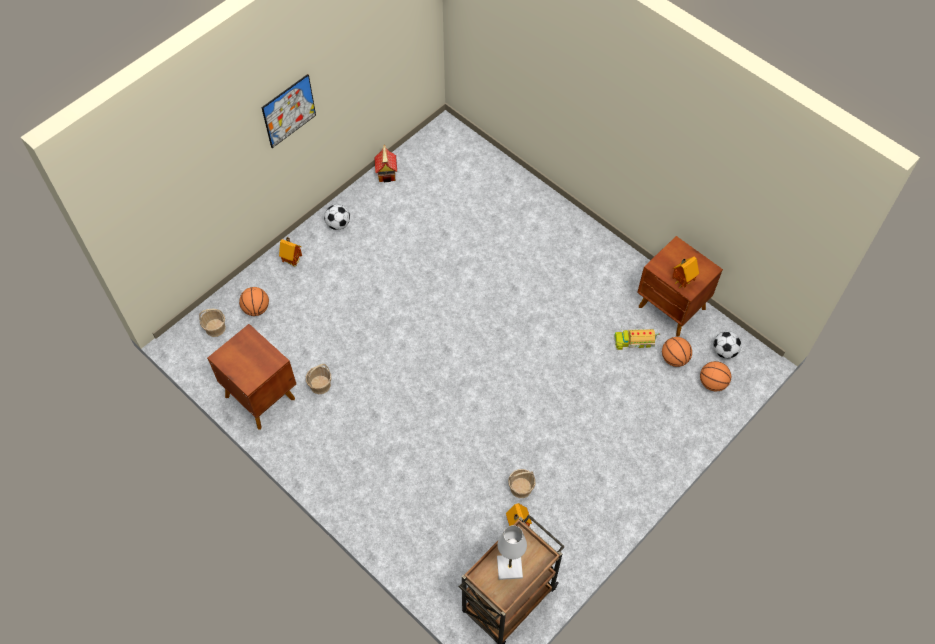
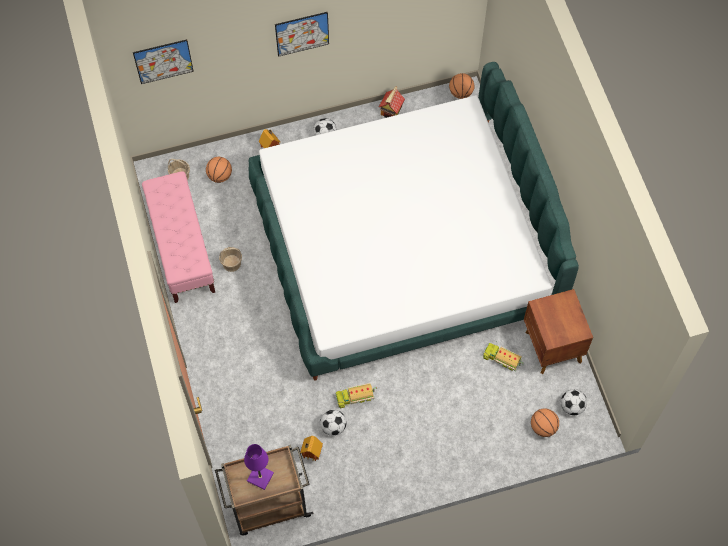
camera: 30 degrees right, 5 degrees up
(161, 196) = (163, 61): none -> picture
(260, 396) = (182, 248): brown nightstand -> pink bench
(478, 288) = (403, 248): none -> bed
(509, 567) = (260, 477): white table lamp -> purple table lamp
(521, 488) = (333, 427): basket -> football
(523, 447) = (355, 396): none -> toy truck
(674, 359) = (525, 390): basketball -> basketball (461, 93)
(681, 282) = (550, 330): toy house -> none

